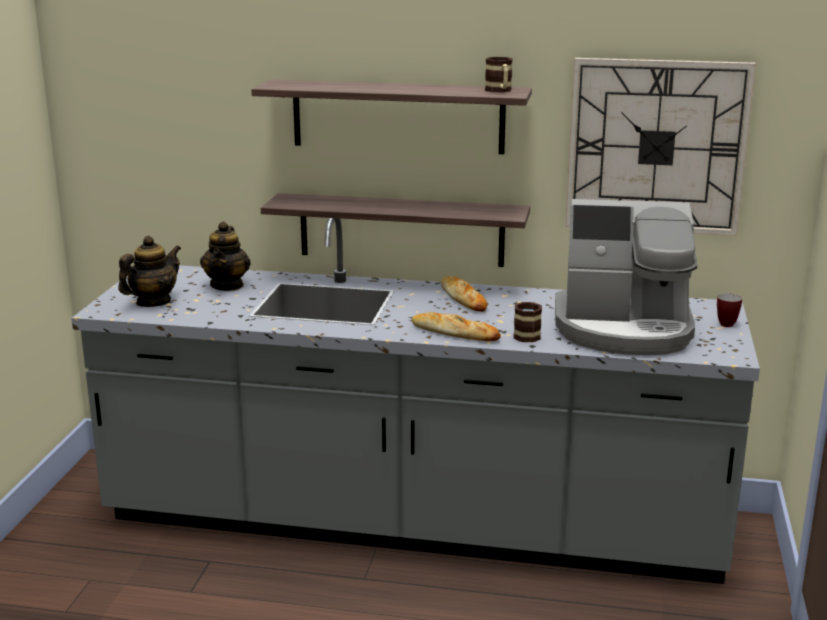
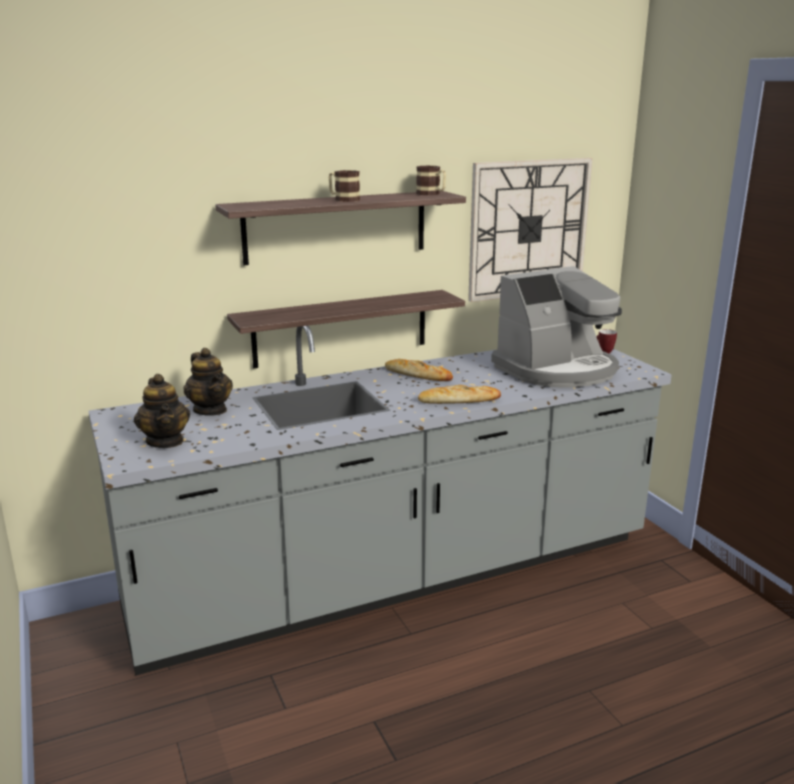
camera: 35 degrees left, 0 degrees up
(153, 302) = (165, 441): teapot -> teapot turned 150 degrees clockwise
(524, 334) = (505, 389): mug -> mug (343, 199)

